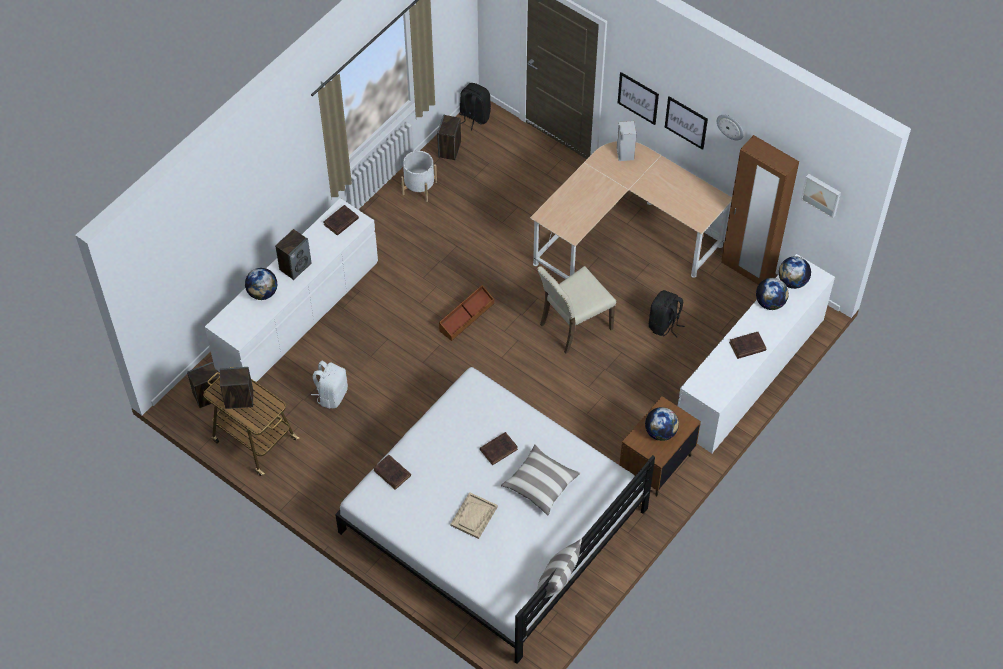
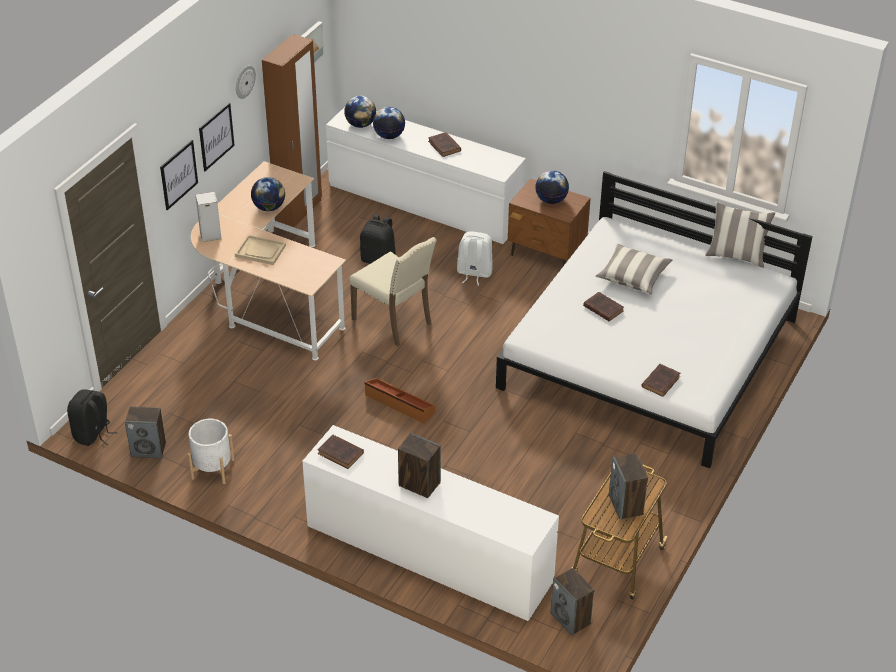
camera: 100 degrees left, 15 degrees down
(262, 293) = (467, 508): globe -> globe (269, 208)
(331, 395) = (535, 502): white backpack -> white backpack (474, 273)
(474, 516) = (688, 316): beige tray -> beige tray (260, 251)

